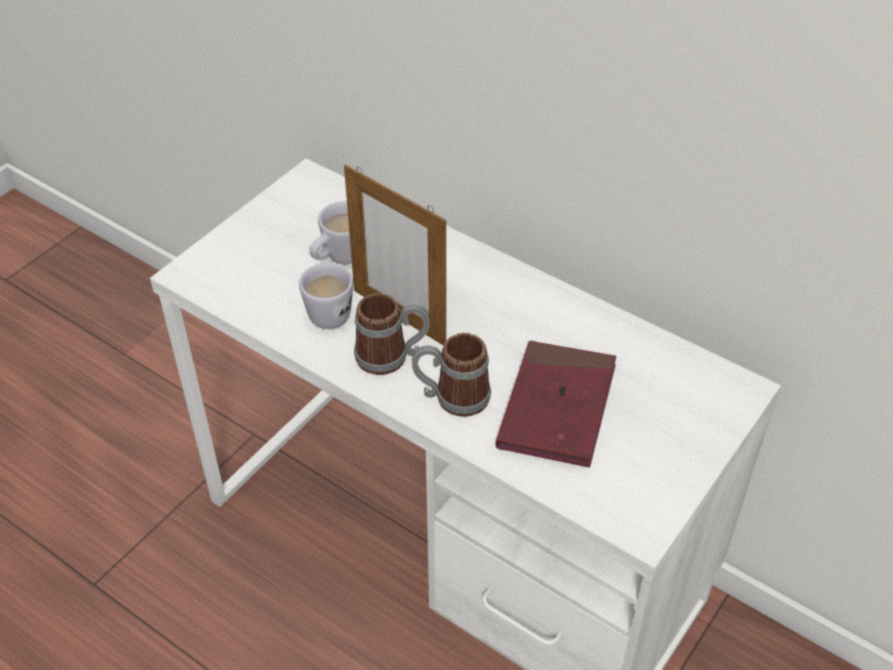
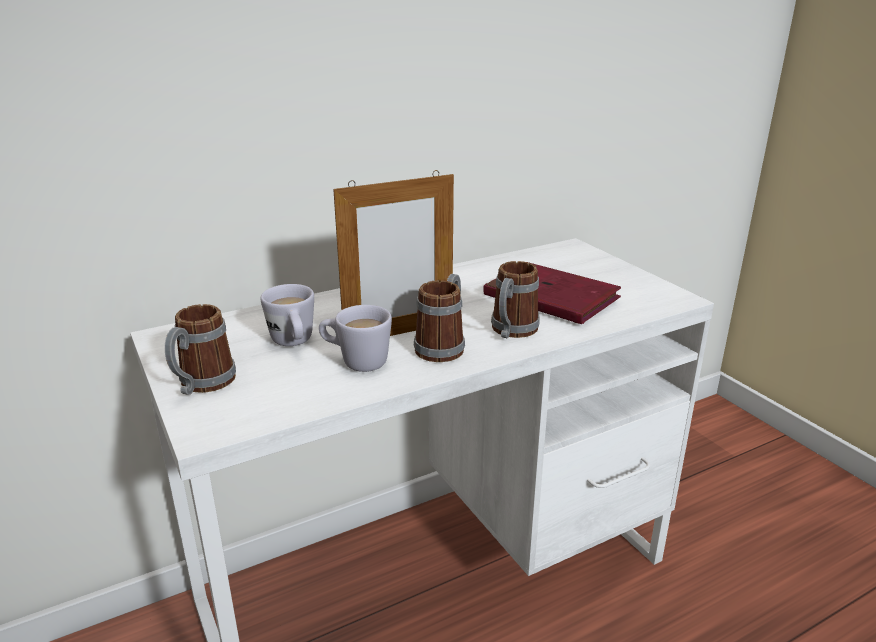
camera: 65 degrees left, 20 degrees down
(246, 239) = (202, 385): none -> mug

